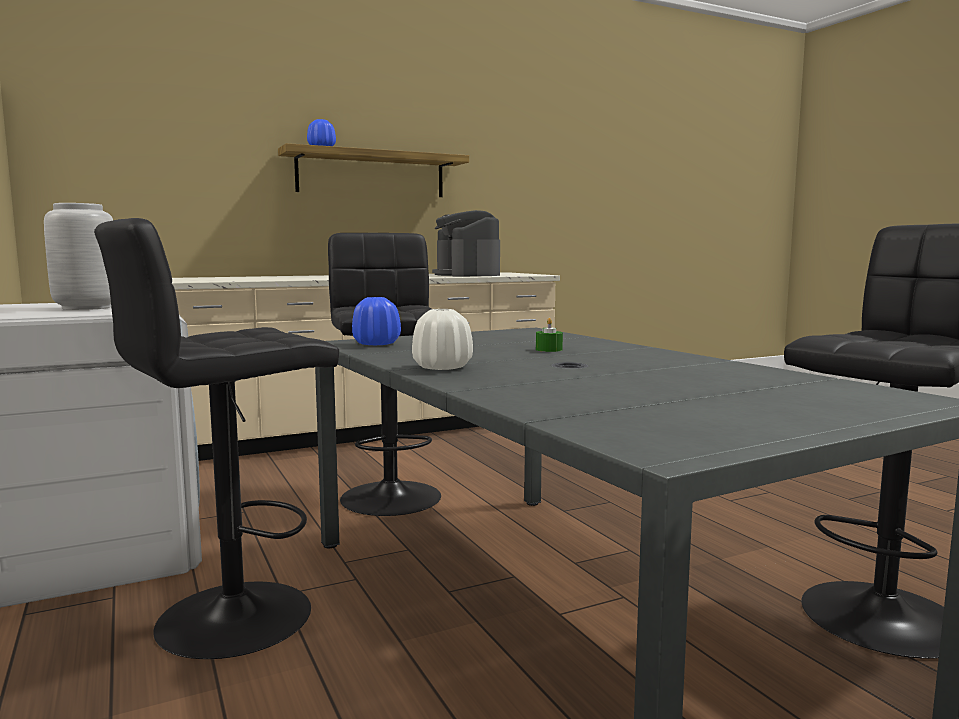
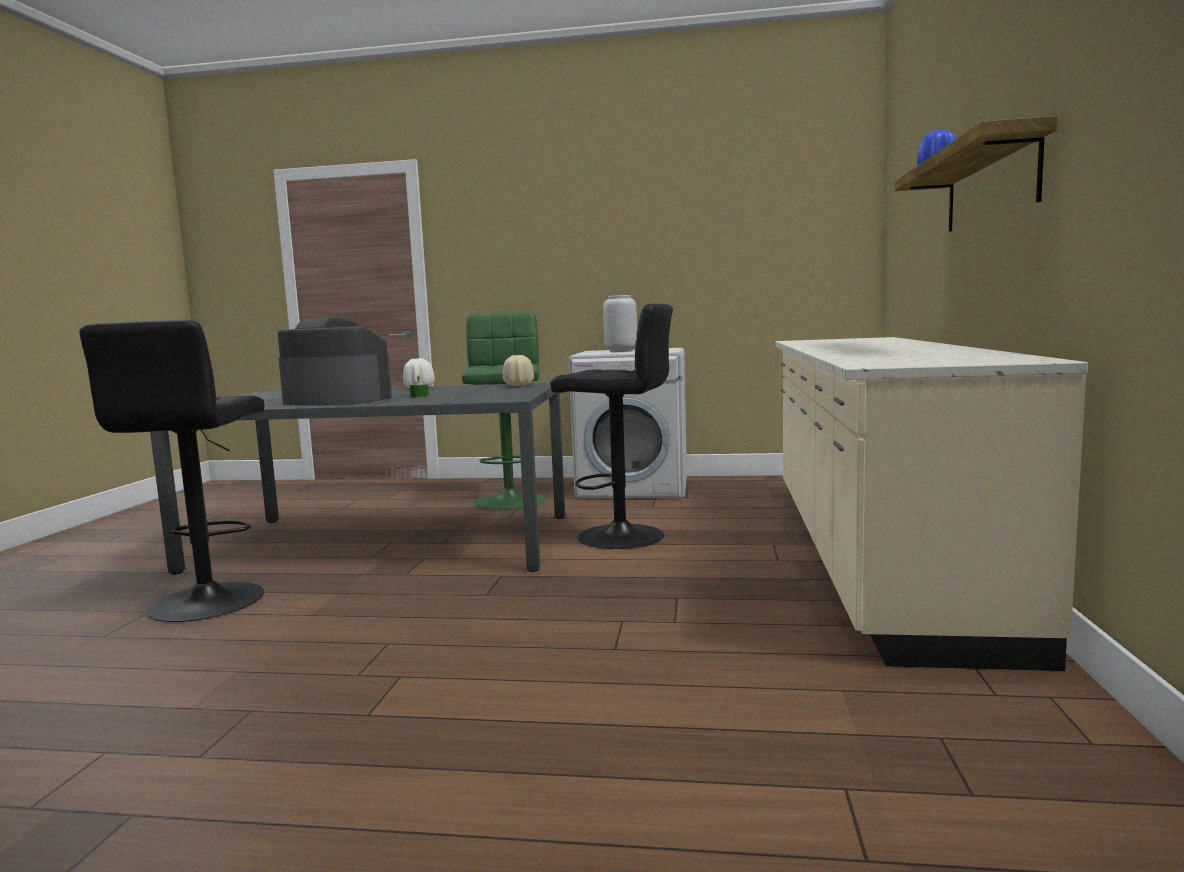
camera: 125 degrees right, 0 degrees up
(232, 618) = (510, 501): black stool -> green stool
(376, 344) = (518, 385): blue vase -> beige vase
(467, 275) = (899, 355): coffee machine -> coffee machine (336, 400)

